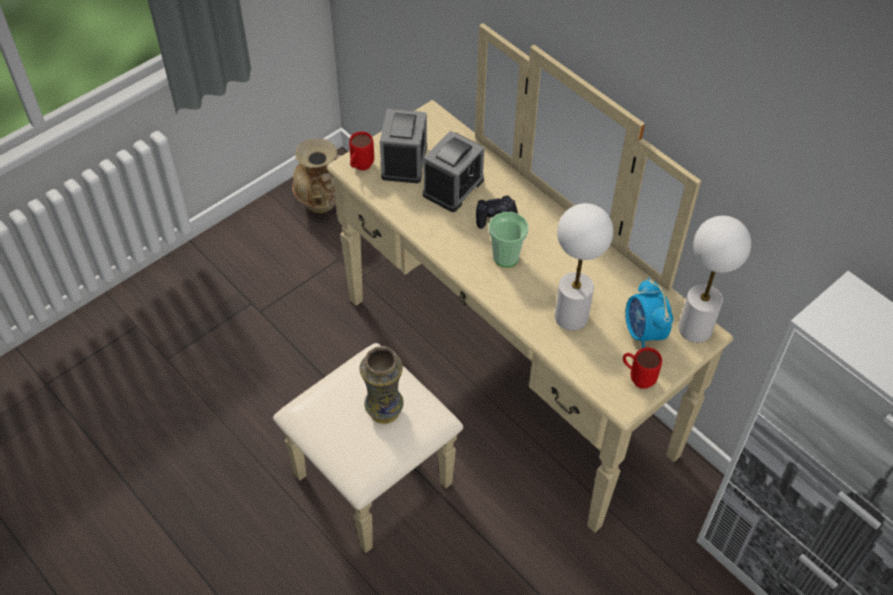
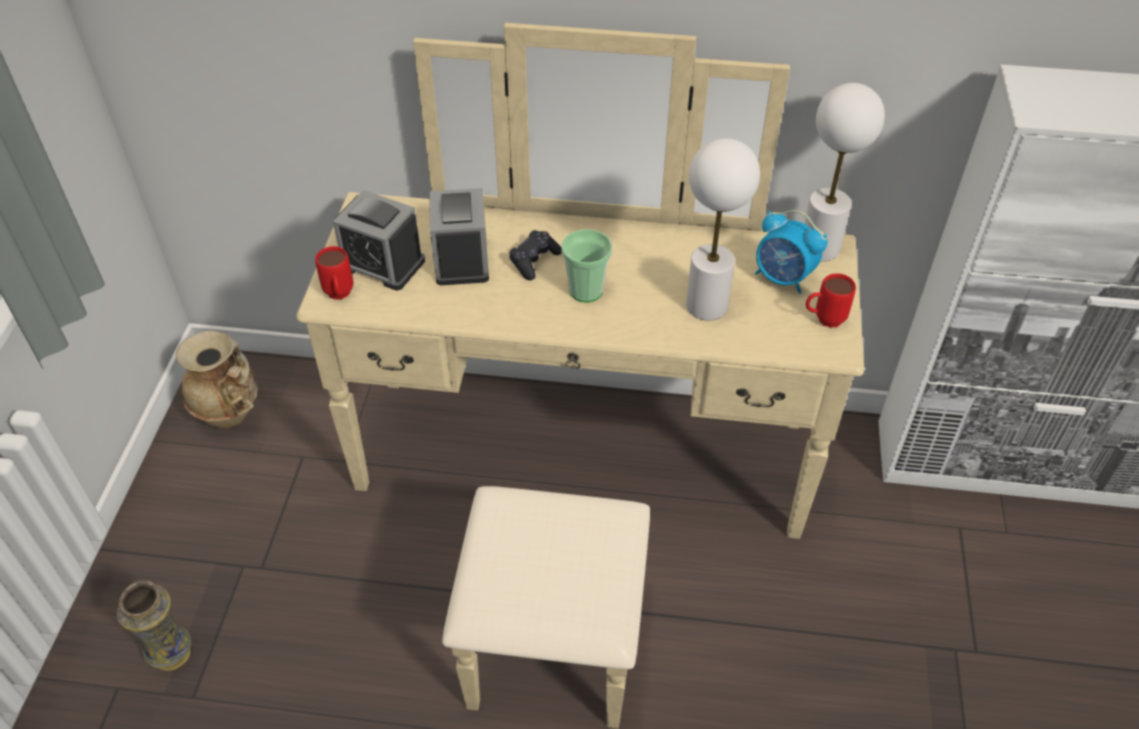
camera: 40 degrees left, 5 degrees down
(384, 411) = (567, 545): vase -> vase (172, 655)
(404, 161) = (382, 264): alarm clock -> alarm clock turned 150 degrees clockwise

